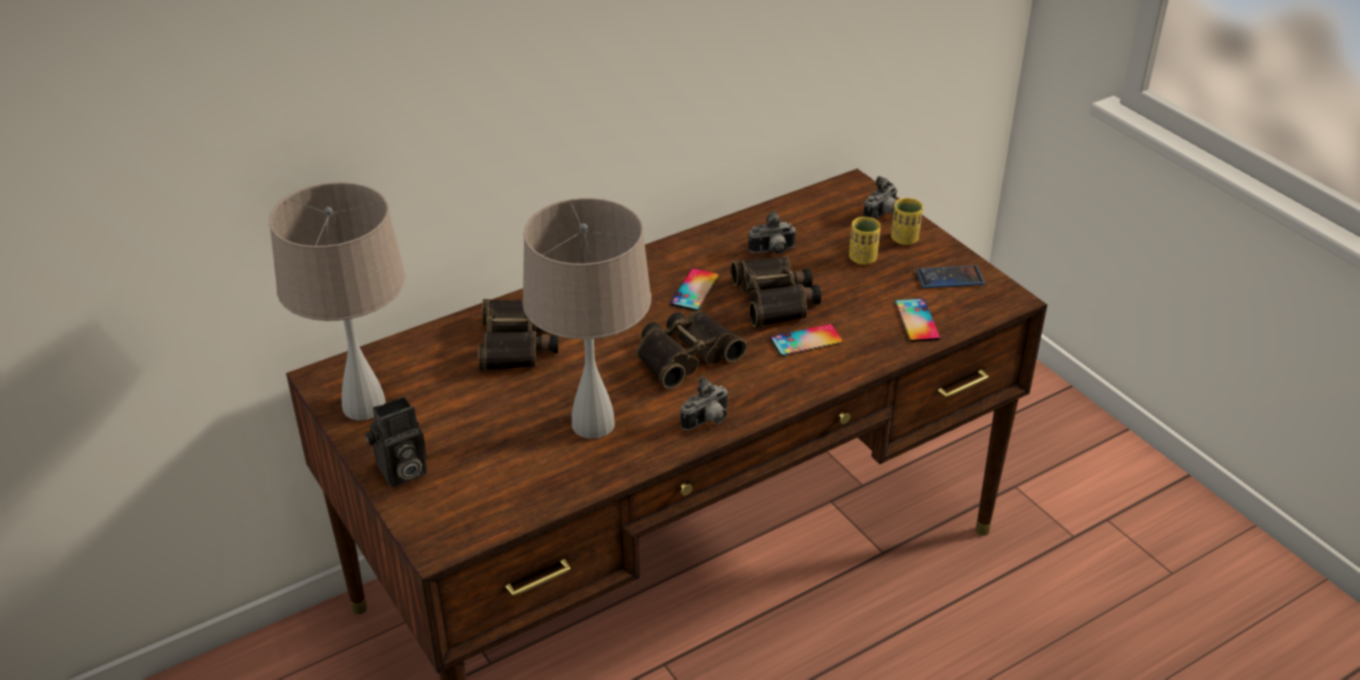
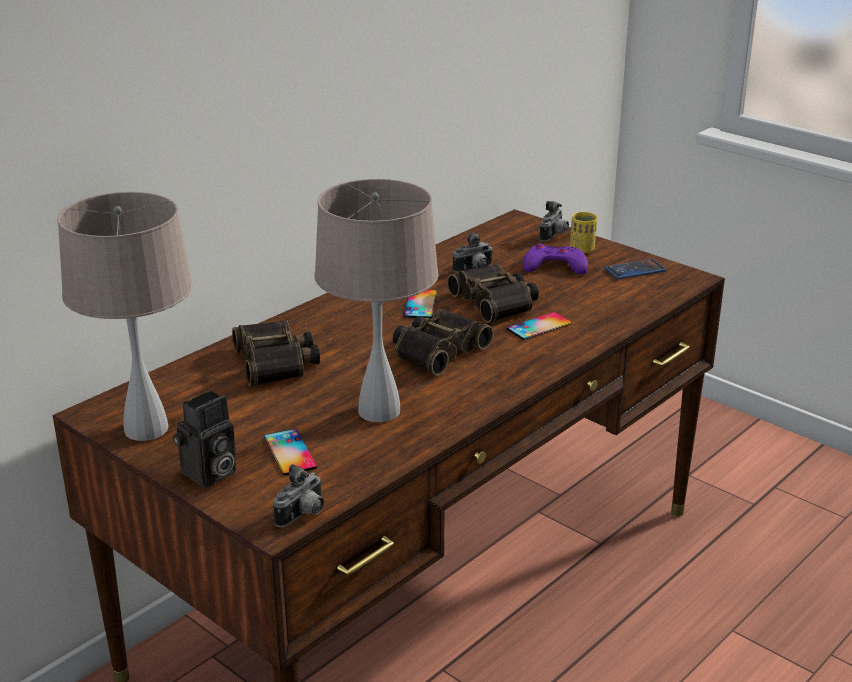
camera: 15 degrees left, 10 degrees down
(707, 421) = (484, 394): camera -> camera (303, 515)
(862, 258) = (554, 266): yellow cup -> purple game controller
(917, 320) = (625, 301): phone -> phone (290, 452)

